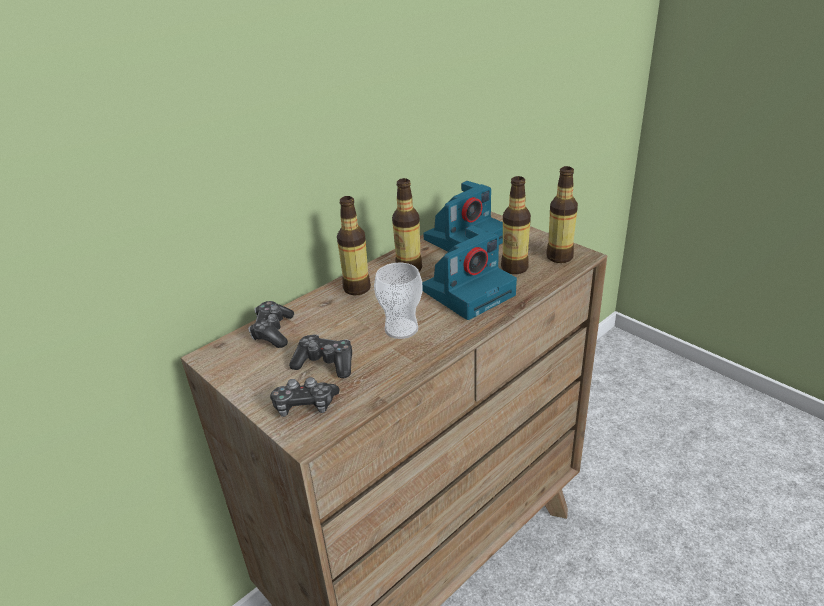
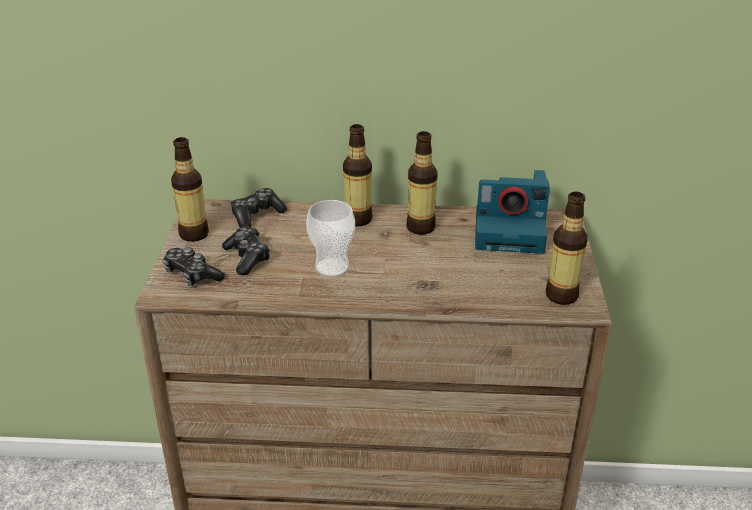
camera: 45 degrees right, 0 degrees up
(469, 291) = (430, 273): camera -> none
(514, 268) = (503, 279): bottle -> bottle (194, 234)

